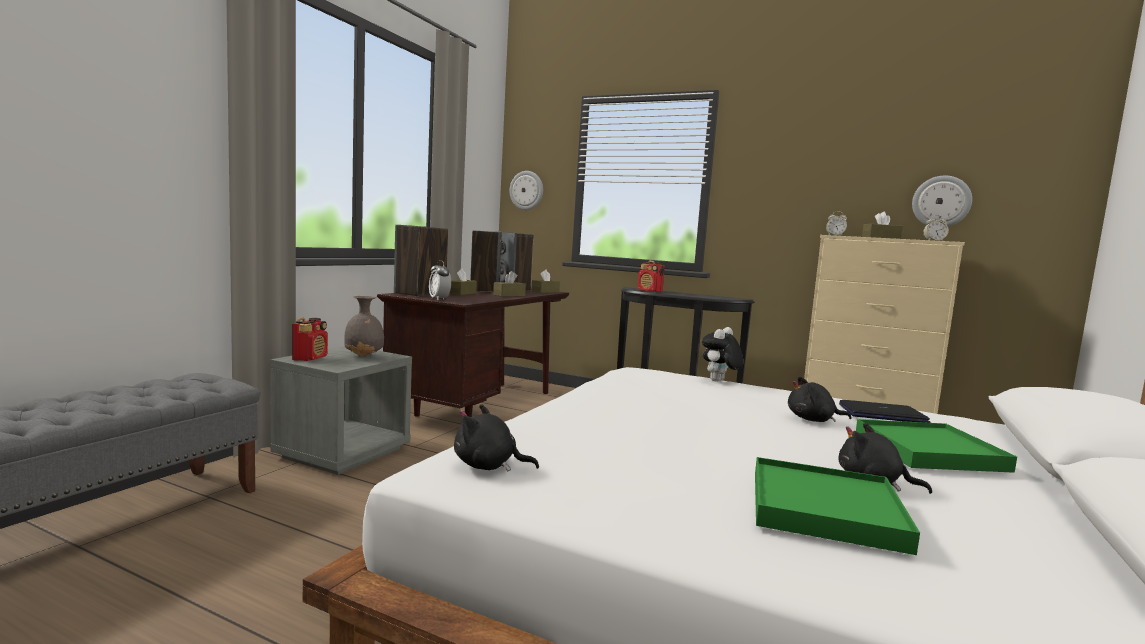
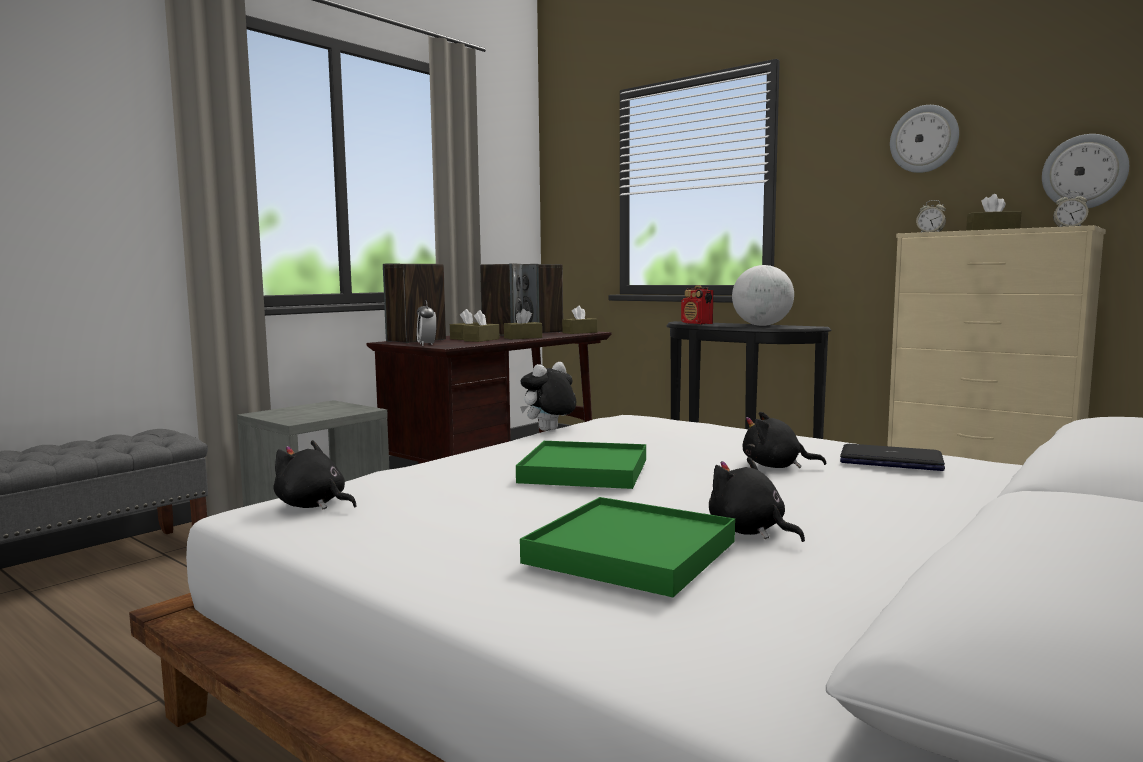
camera: 15 degrees right, 0 degrees up
(310, 358) = (277, 413): radio -> none
(364, 356) = (335, 410): grey vase -> none
(478, 296) = (481, 340): none -> brown tissue box
(526, 190) = (567, 212): wall clock -> wall clock (924, 139)
(703, 295) = (762, 325): none -> globe
(719, 381) = (715, 427): plush toy -> plush toy (549, 431)
(929, 451) = (887, 500): green tray -> green tray (585, 471)

